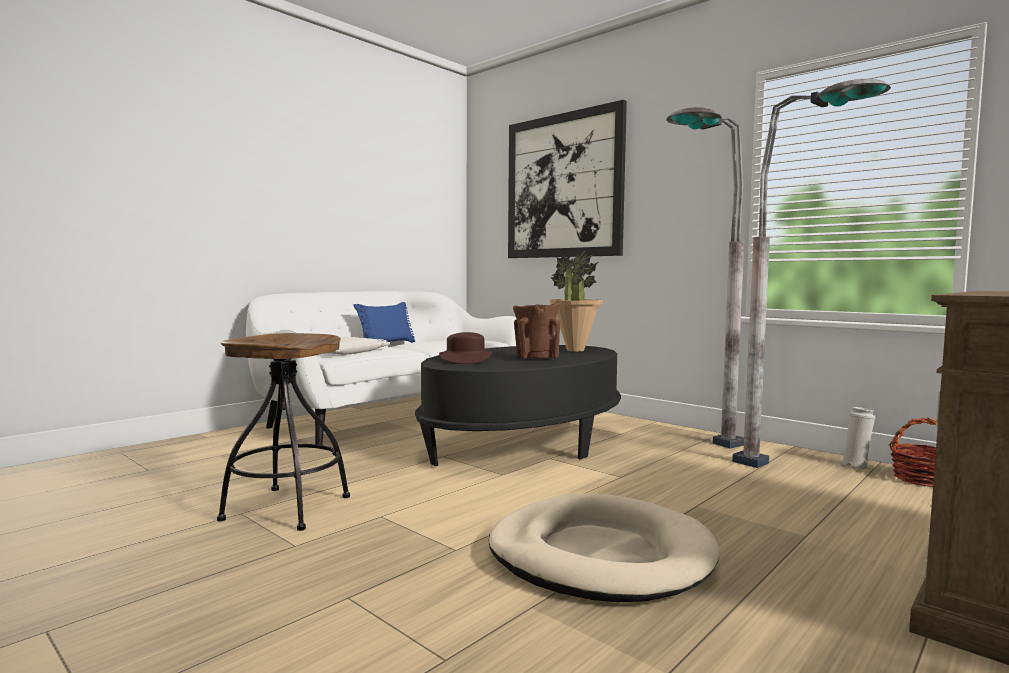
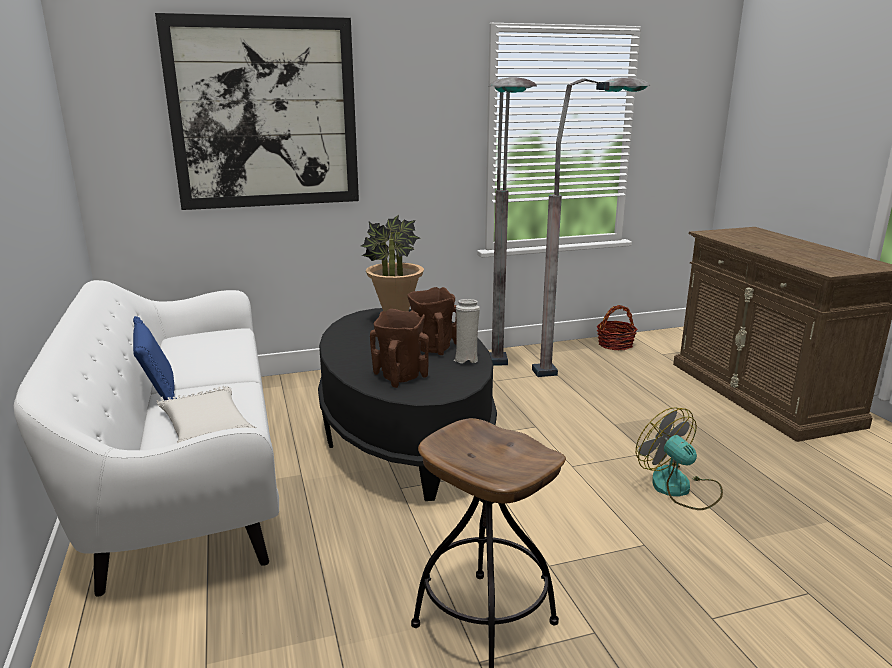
camera: 60 degrees left, 15 degrees up
(465, 359) = (400, 377): brown hat -> brown vase
(600, 555) = (679, 488): beige dog bed -> fan
(856, 466) = (578, 348): white vase -> white vase (466, 359)

